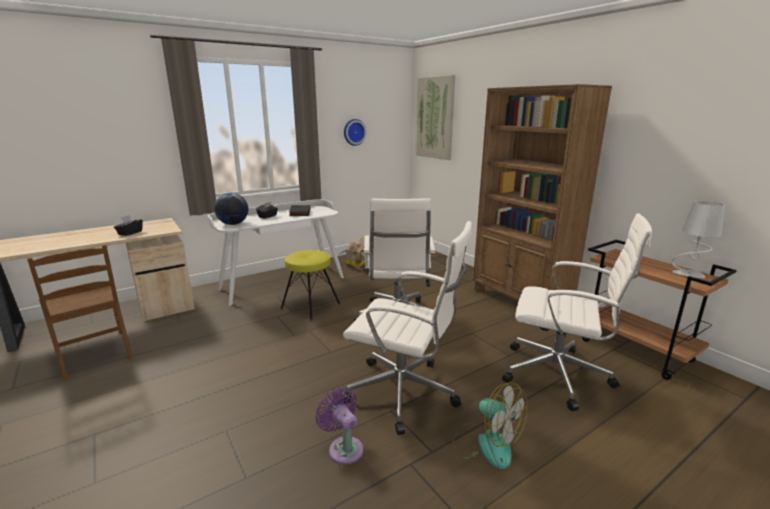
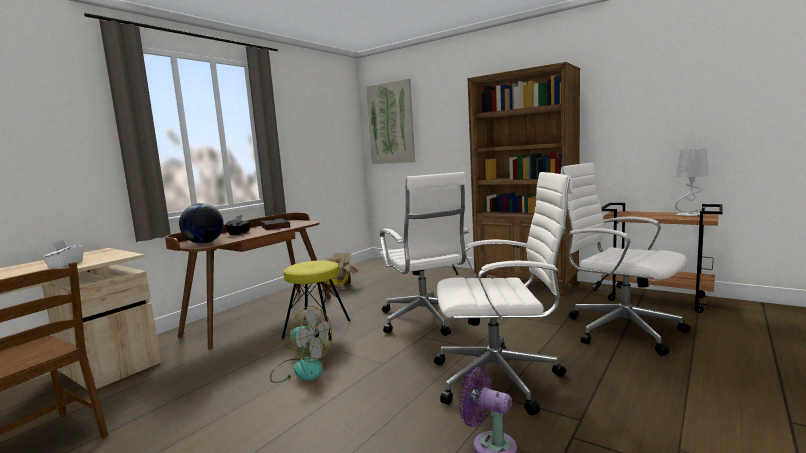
camera: 20 degrees left, 10 degrees down
(130, 233) = (65, 265): black tissue box -> white tissue box
(282, 283) = (260, 315): white desk -> brown desk
(354, 132) = (311, 140): wall clock -> none
(486, 443) = (621, 398): fan -> fan (301, 369)
(559, 375) = (620, 329): white office chair -> white office chair turned 135 degrees counterclockwise

